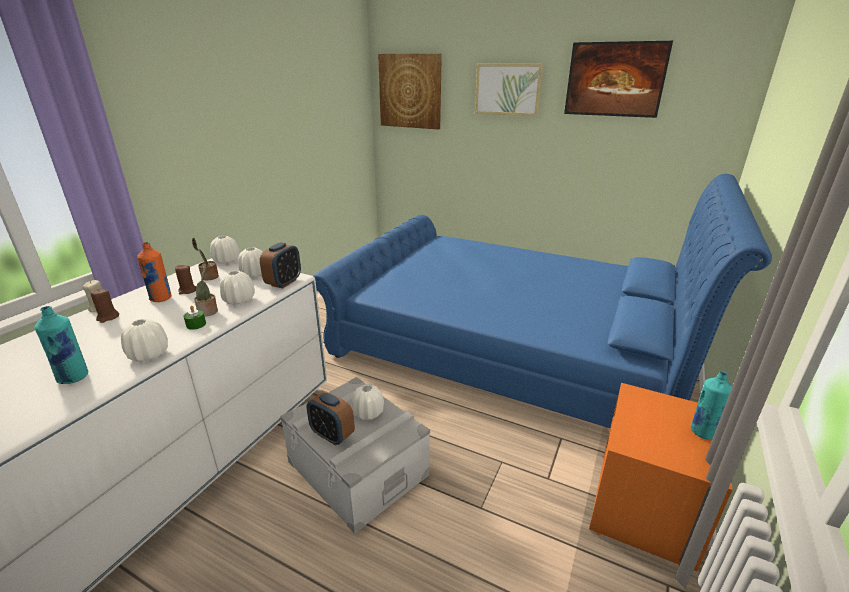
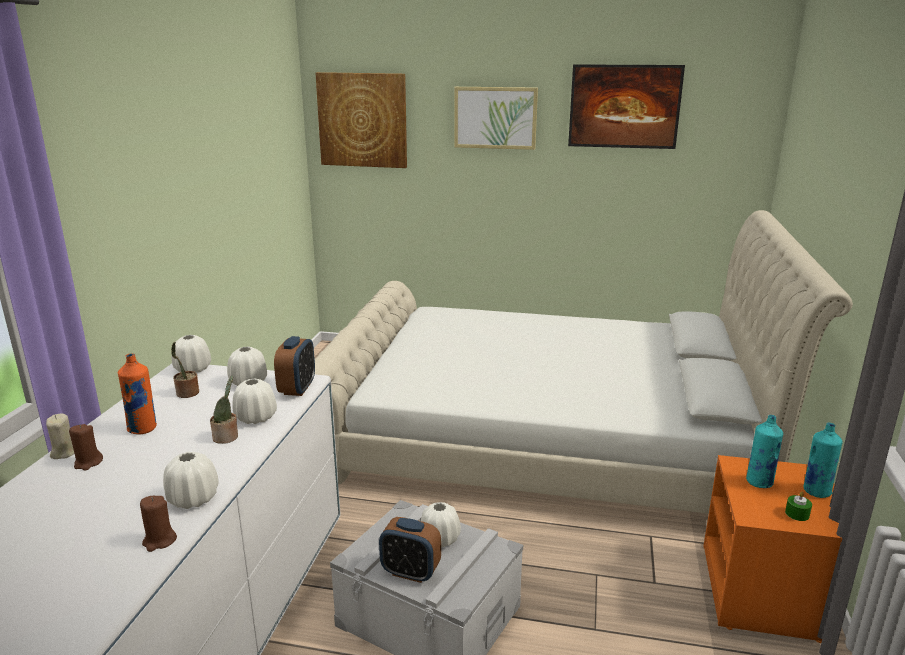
camera: 15 degrees left, 5 degrees down
(74, 377) = (114, 540): turquoise bottle -> turquoise bottle (759, 482)
(187, 291) = (172, 414): brown candle -> brown candle (159, 541)
(196, 324) = (223, 454): green candle -> green candle (797, 514)
(510, 343) = (547, 435): blue bed -> beige bed

